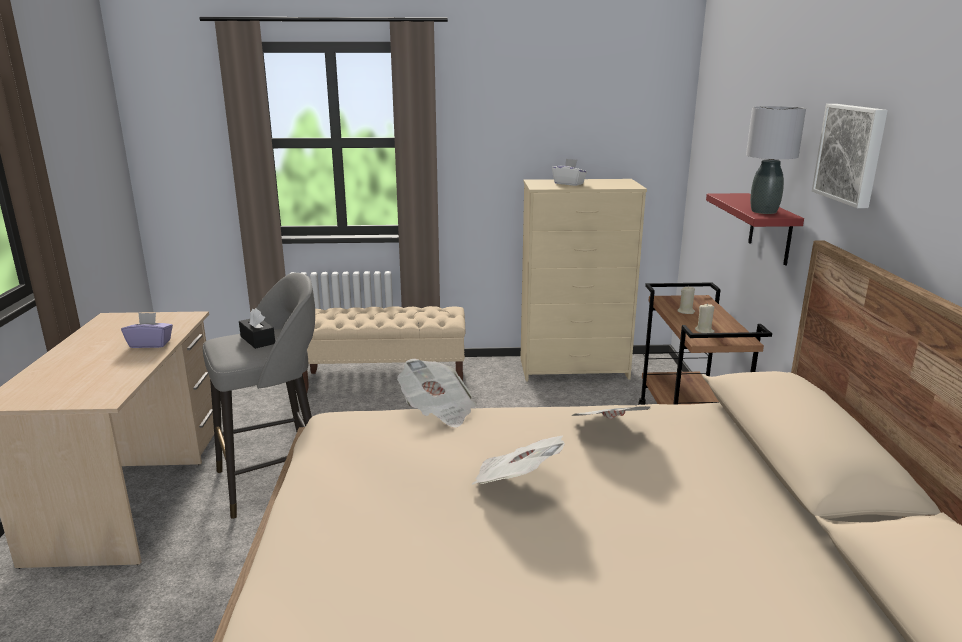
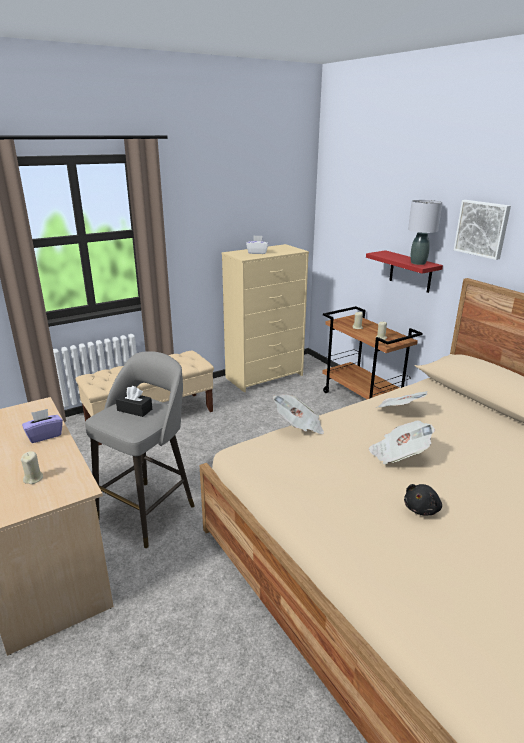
camera: 30 degrees left, 5 degrees up
(85, 378) = (33, 478): none -> beige candle
(458, 560) = (422, 509): none -> black plush toy

